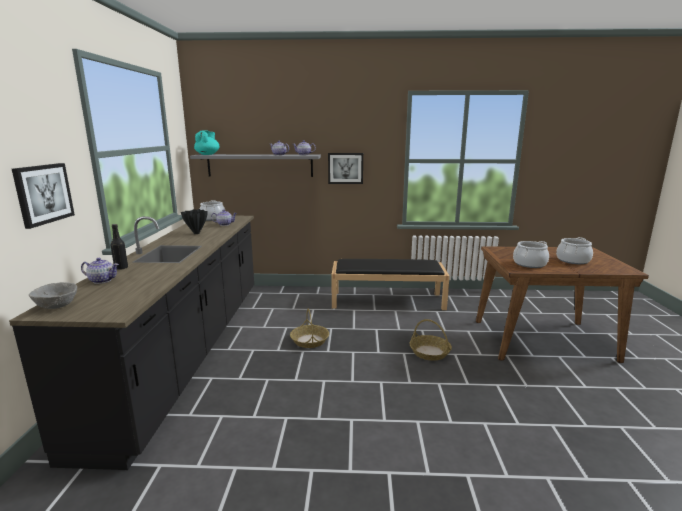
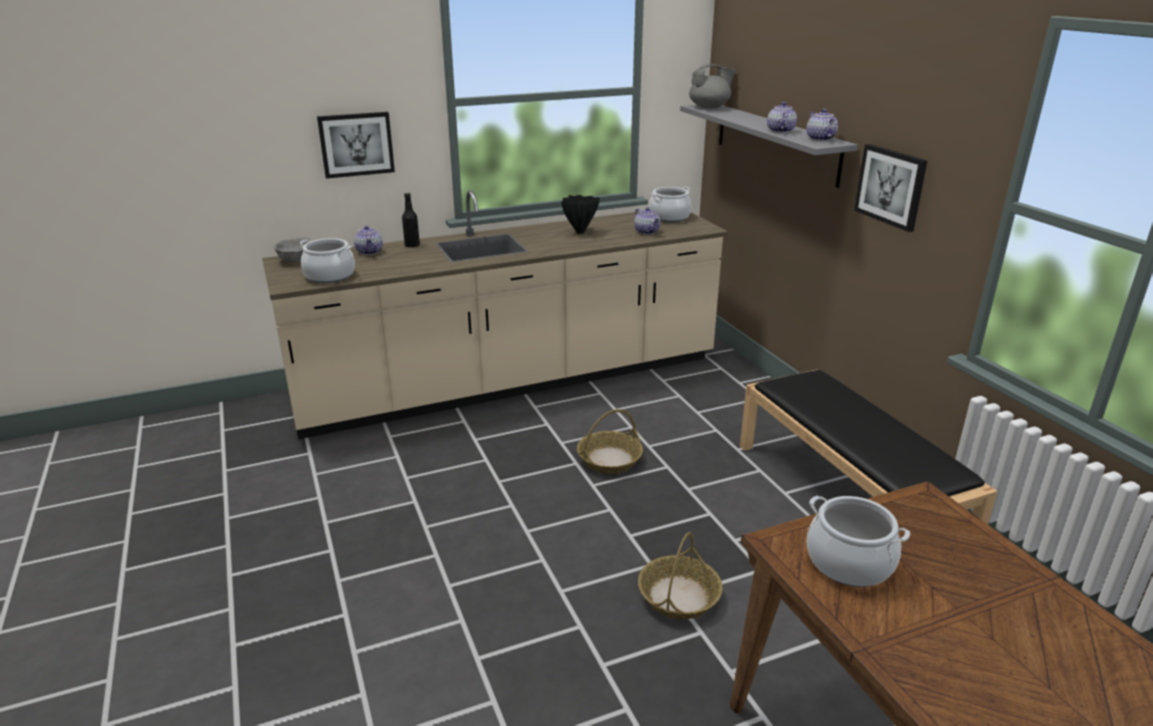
camera: 65 degrees right, 10 degrees up
(189, 350) = (511, 383): black counter -> beige counter
(207, 154) = (710, 107): turquoise teapot -> grey teapot
(573, 260) = (981, 645): cooking pot -> cooking pot (329, 276)

